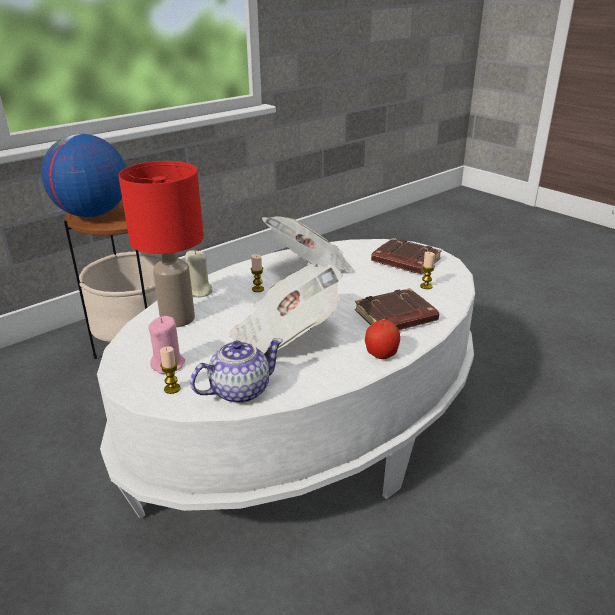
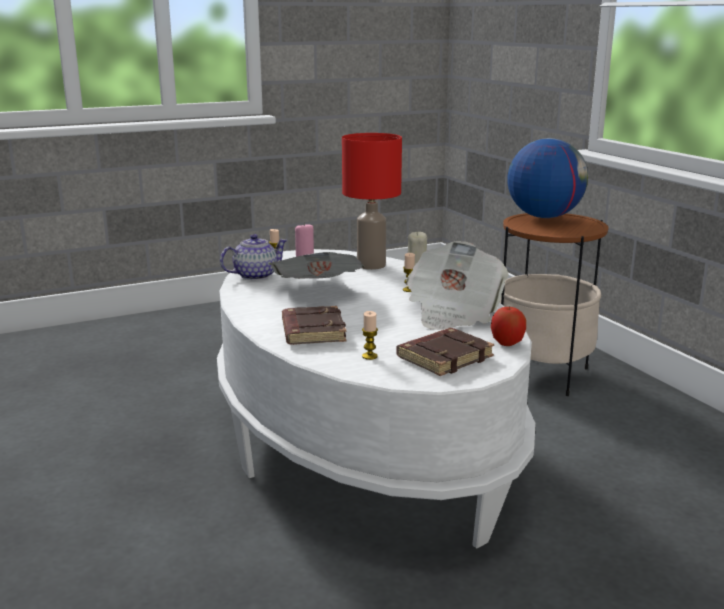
camera: 105 degrees right, 10 degrees down
(239, 390) = (255, 276): teapot -> teapot turned 105 degrees counterclockwise
(381, 354) = (256, 317): apple -> apple (507, 343)

